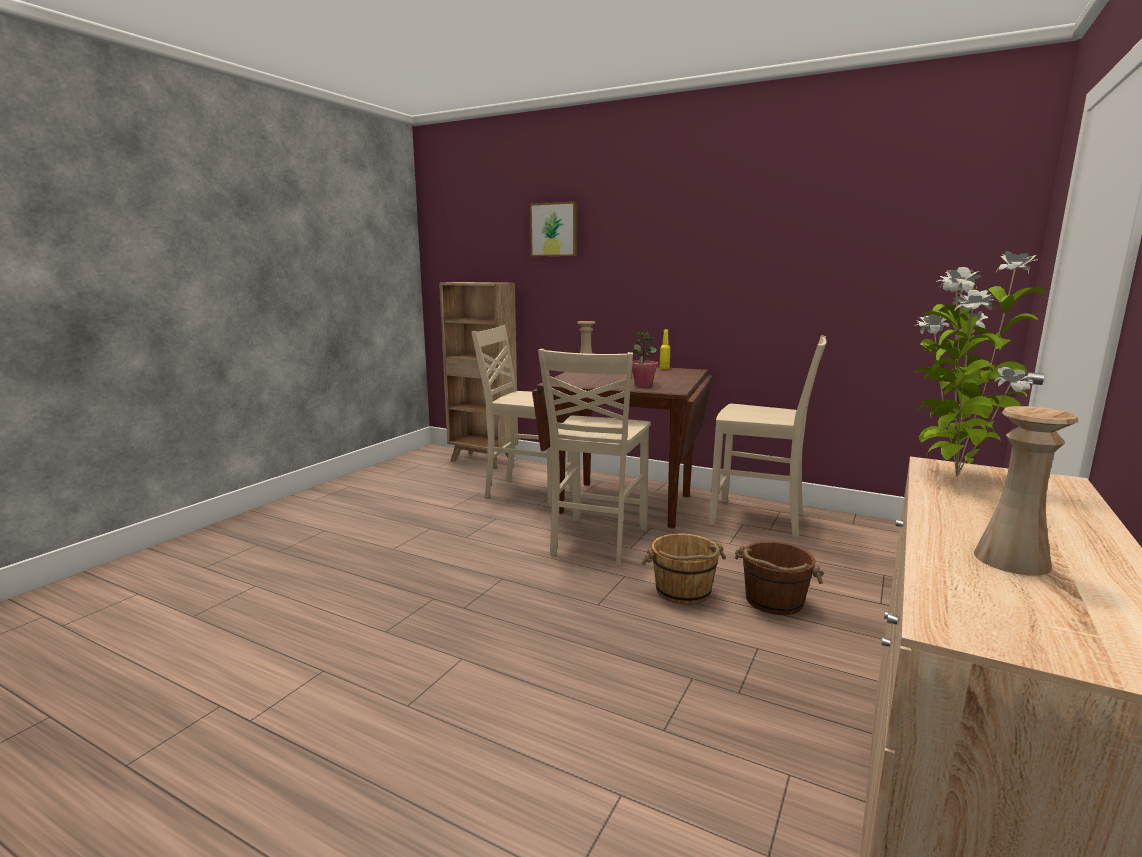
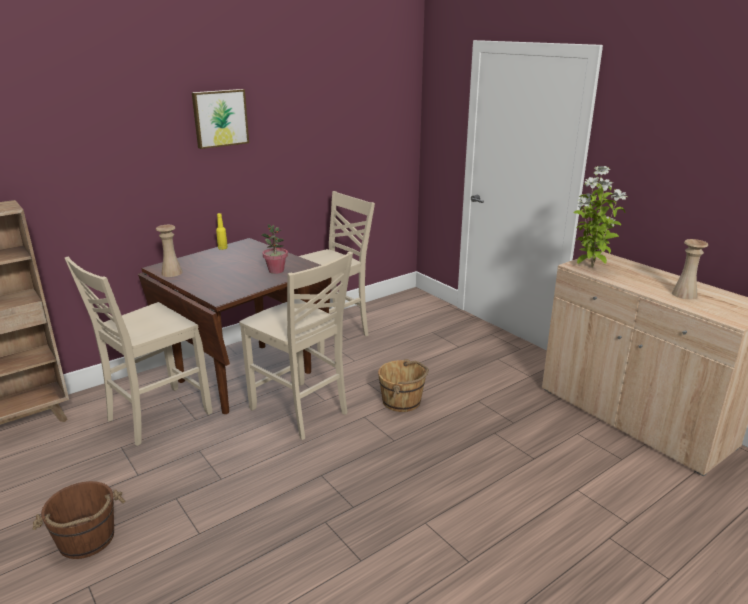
camera: 65 degrees left, 10 degrees up
(555, 229) = (57, 128): picture -> picture (220, 118)
(773, 601) = (435, 375): brown bucket -> brown bucket (86, 540)

